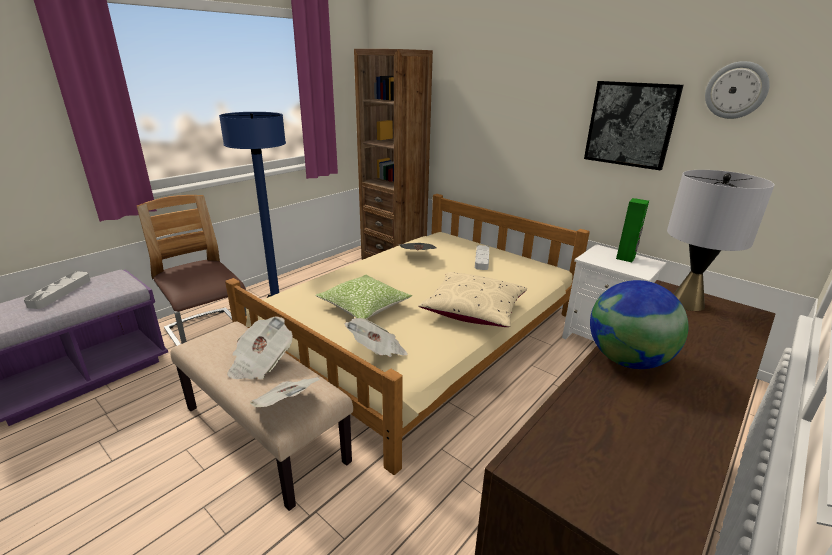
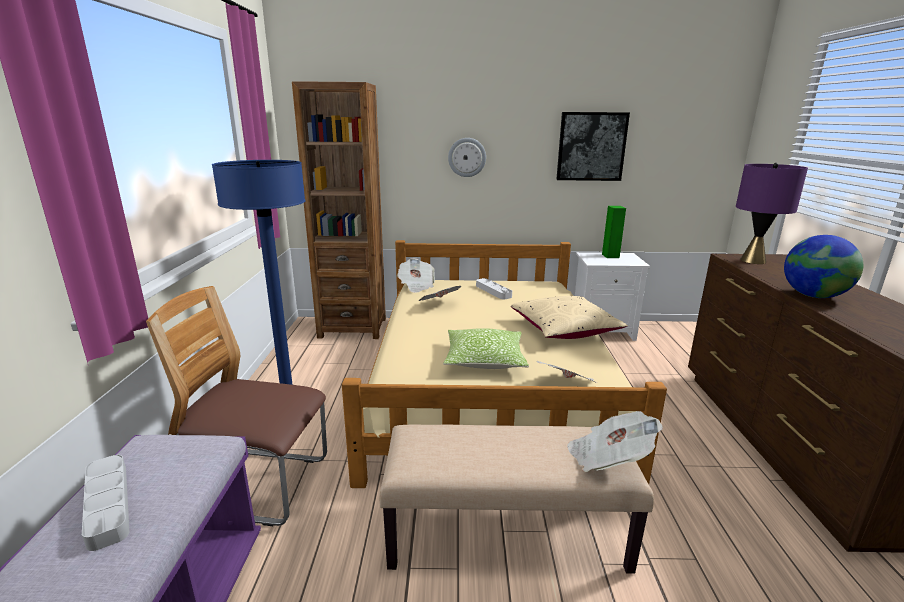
camera: 40 degrees left, 5 degrees down
(260, 363) = (515, 442): newspaper -> newspaper (416, 286)
(686, 303) = (752, 261): grey table lamp -> purple table lamp
(736, 90) = (663, 115): wall clock -> wall clock (467, 157)

